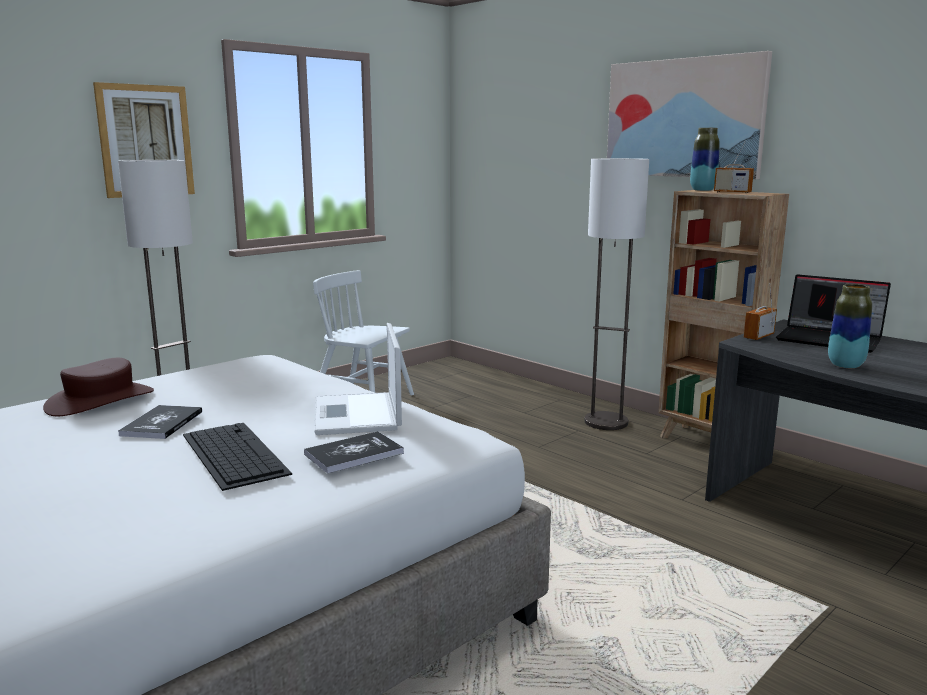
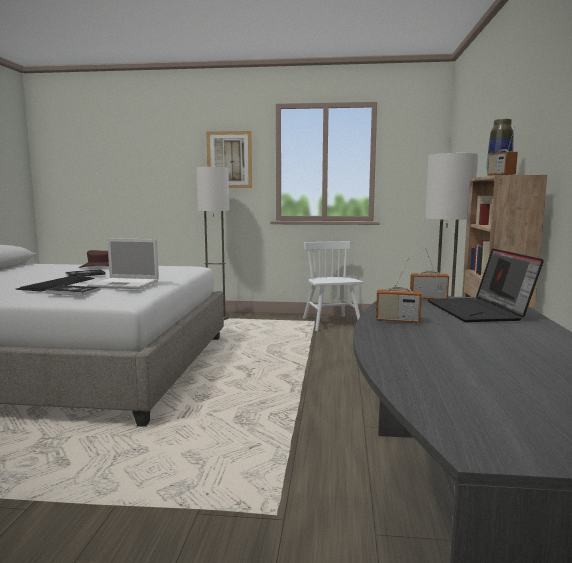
camera: 50 degrees right, 5 degrees down
(357, 415) = (125, 284): laptop -> laptop turned 120 degrees counterclockwise
(683, 118) = (516, 115): picture -> none
(845, 365) = (398, 321): vase -> radio

